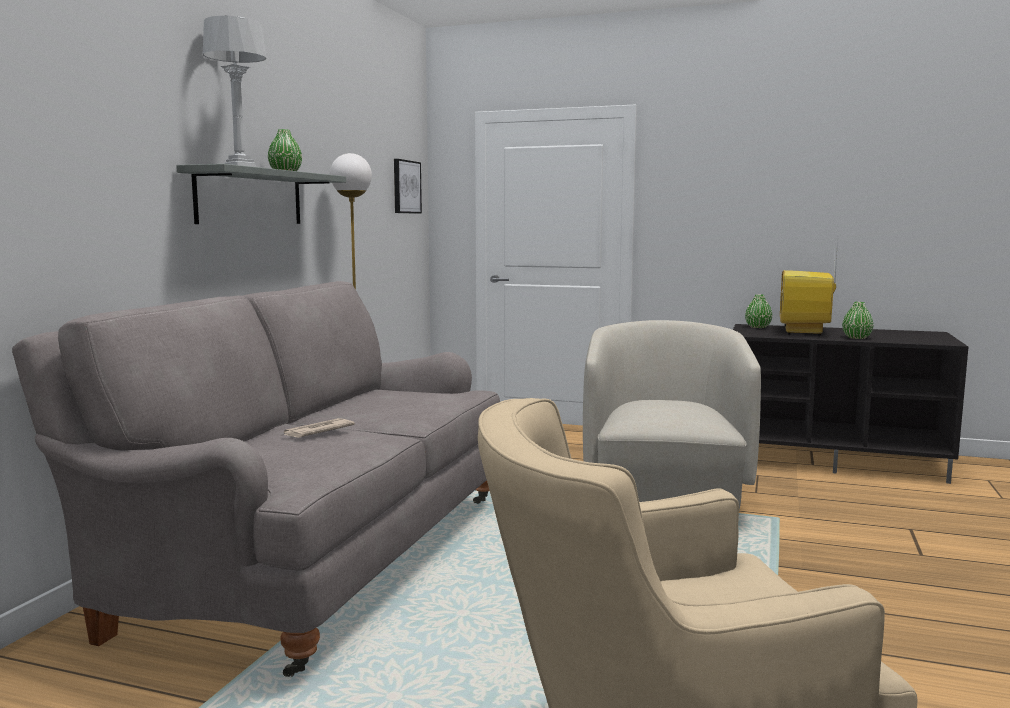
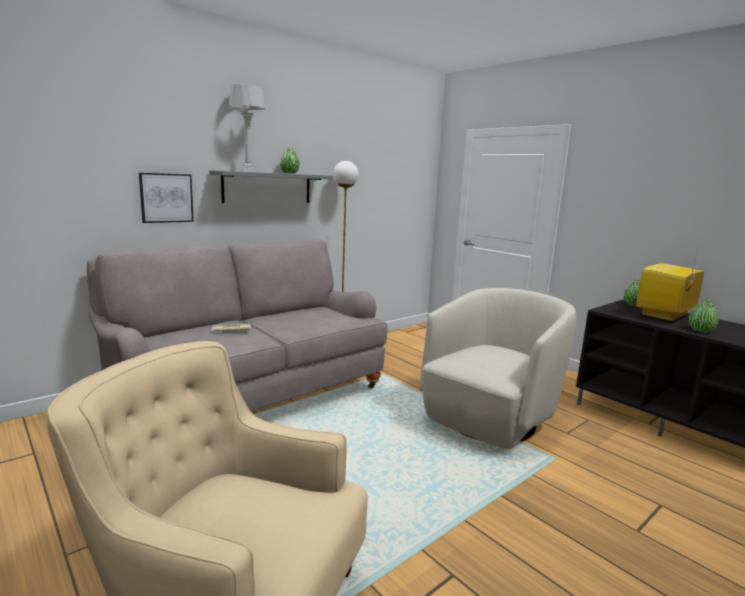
camera: 30 degrees right, 5 degrees up
(406, 187) = (413, 179): picture -> picture (166, 198)

